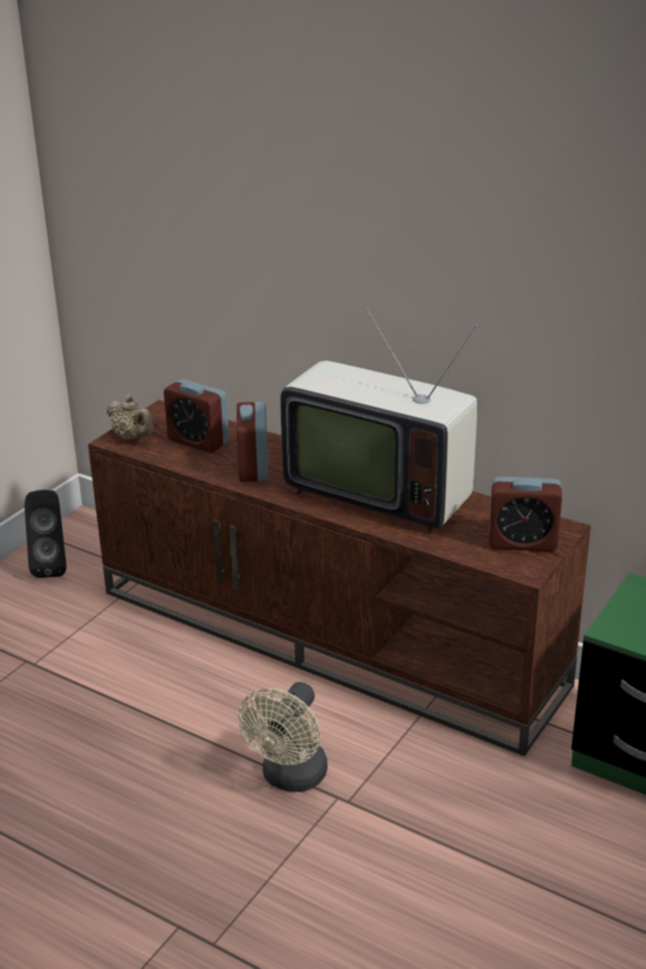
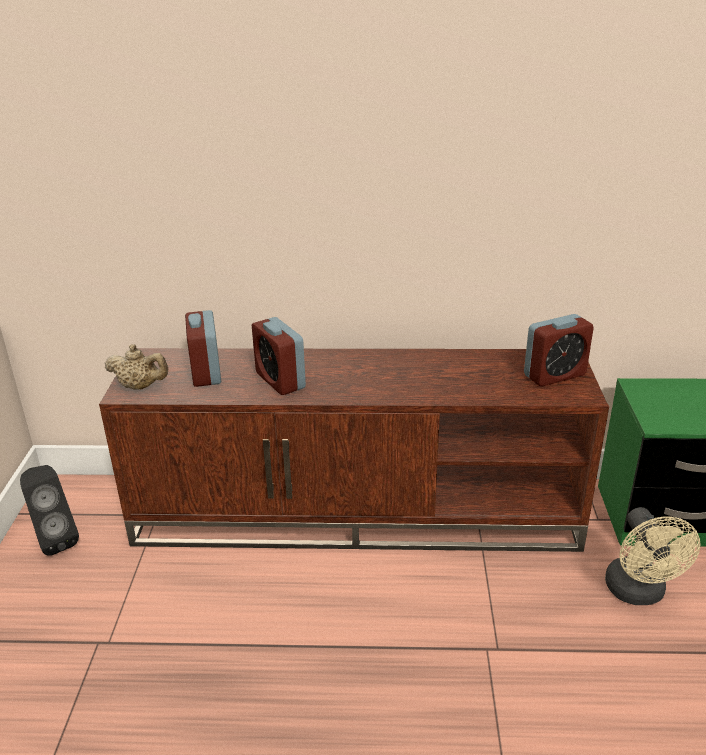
camera: 30 degrees left, 0 degrees up
(198, 441) = (206, 373): alarm clock -> alarm clock turned 75 degrees clockwise
(290, 778) = (435, 649): beige fan -> beige fan (639, 593)
(379, 492) = (405, 370): television -> none

